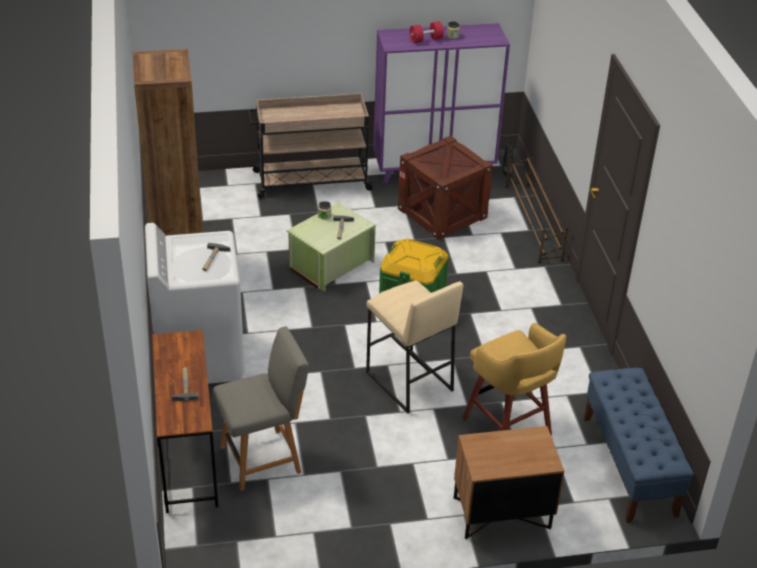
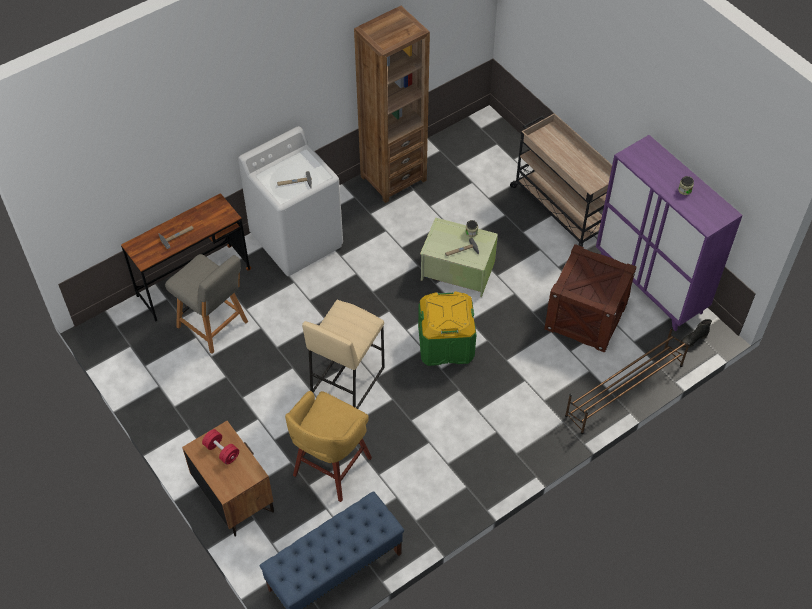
camera: 65 degrees right, 15 degrees up
(426, 39) = (660, 174): red dumbbell -> red dumbbell (221, 451)

